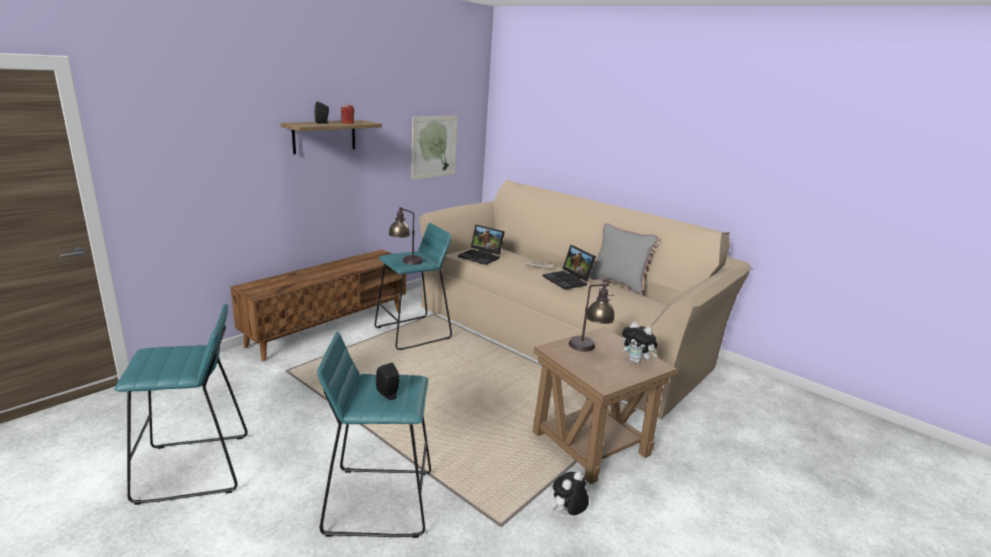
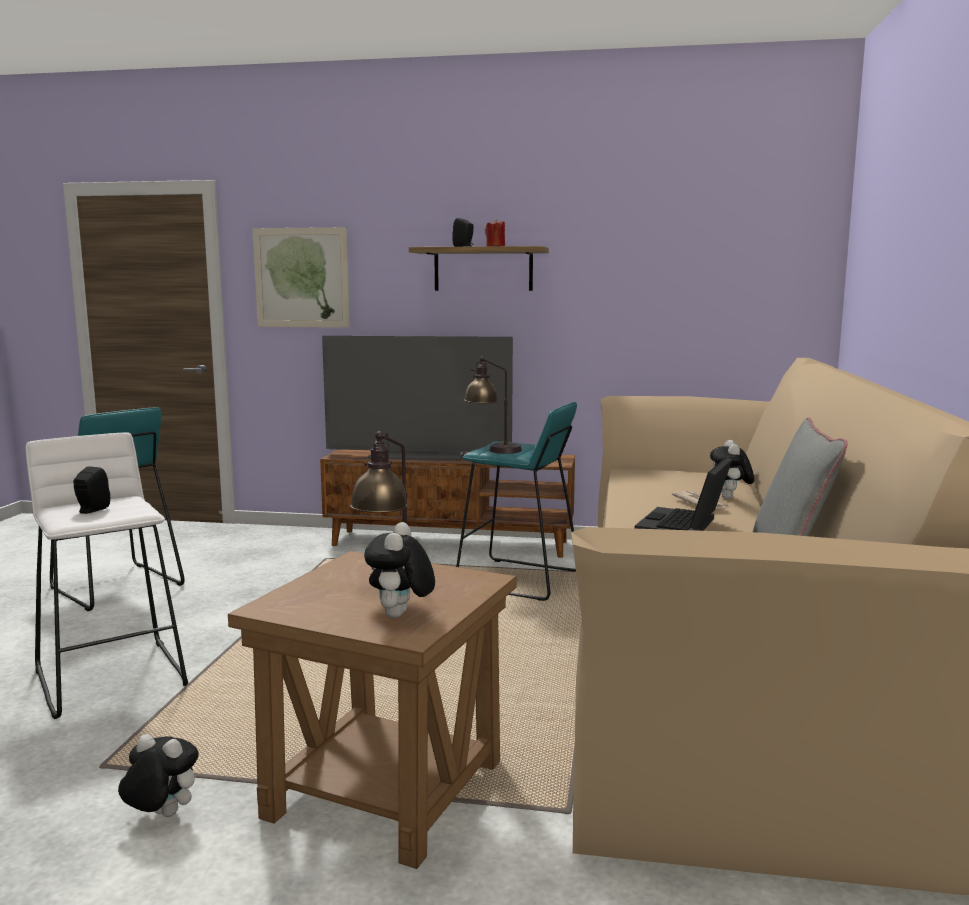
camera: 60 degrees right, 10 degrees down
(306, 276) = (418, 455): none -> television
(378, 501) = (113, 676): turquoise stool -> white stool
(434, 146) = (698, 298): picture -> picture (301, 278)
(481, 257) = (650, 478): laptop -> none
(532, 259) = (730, 498): none -> plush toy

